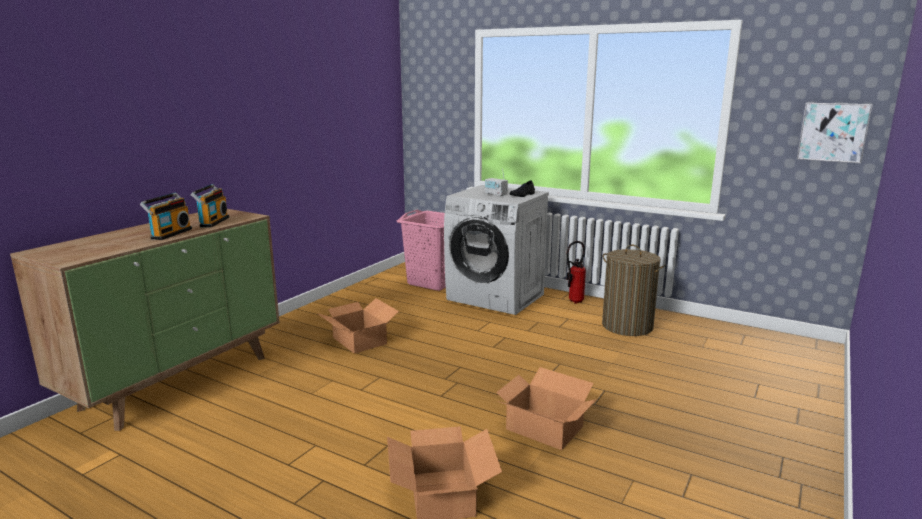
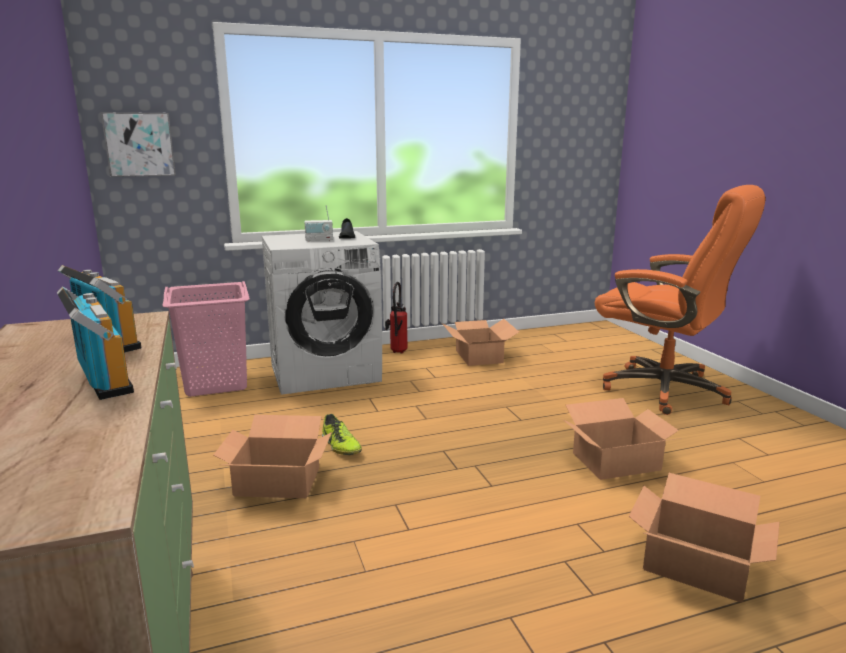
camera: 50 degrees left, 0 degrees up
(418, 339) = (340, 446): none -> shoe
(627, 326) = (479, 356): laundry basket -> cardboard box
(724, 412) = (661, 389): none -> orange office chair
(833, 132) = (590, 143): picture -> picture (139, 144)

